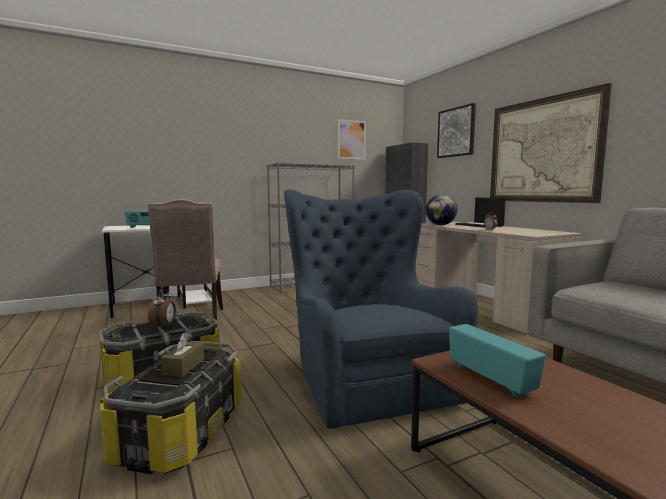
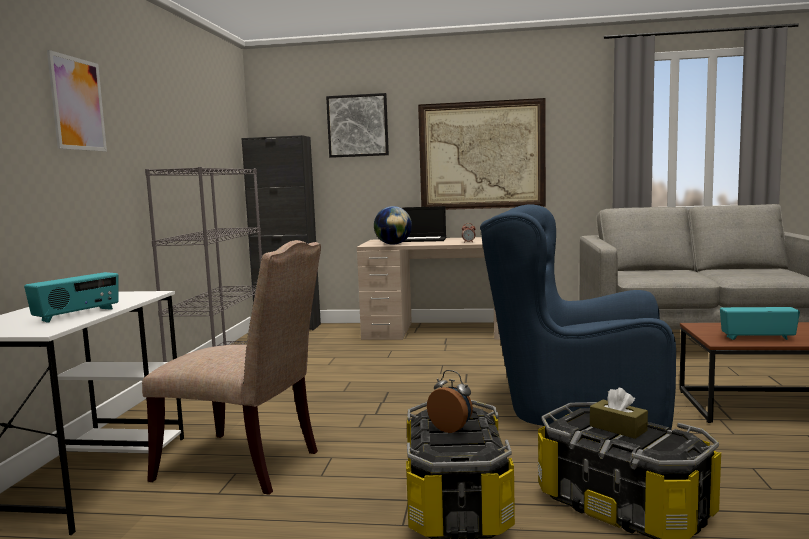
camera: 55 degrees left, 0 degrees up
(351, 139) = (211, 126): picture -> picture (77, 104)

